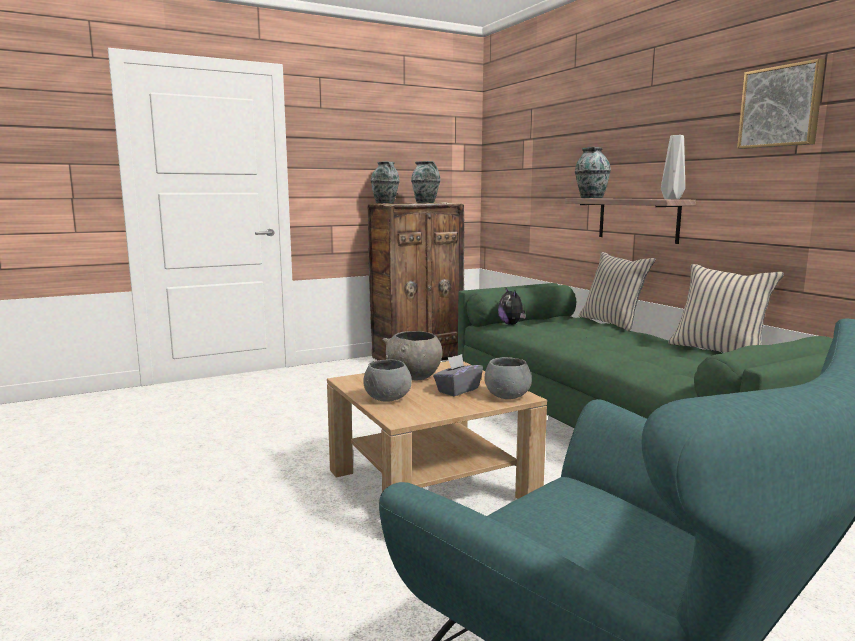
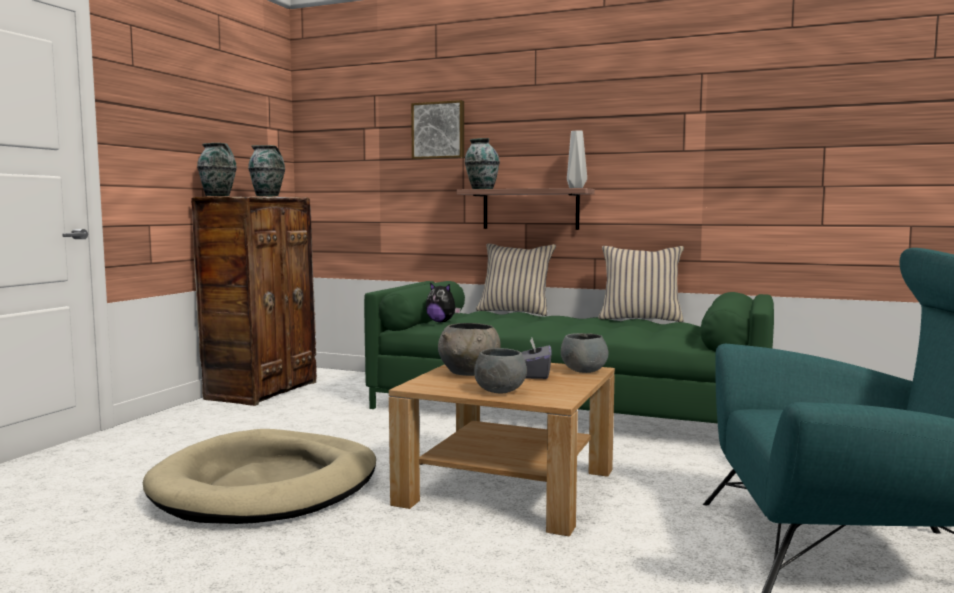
camera: 40 degrees left, 5 degrees down
(294, 430) = (267, 485): none -> beige dog bed
(781, 107) = (669, 112): picture -> picture (439, 130)

